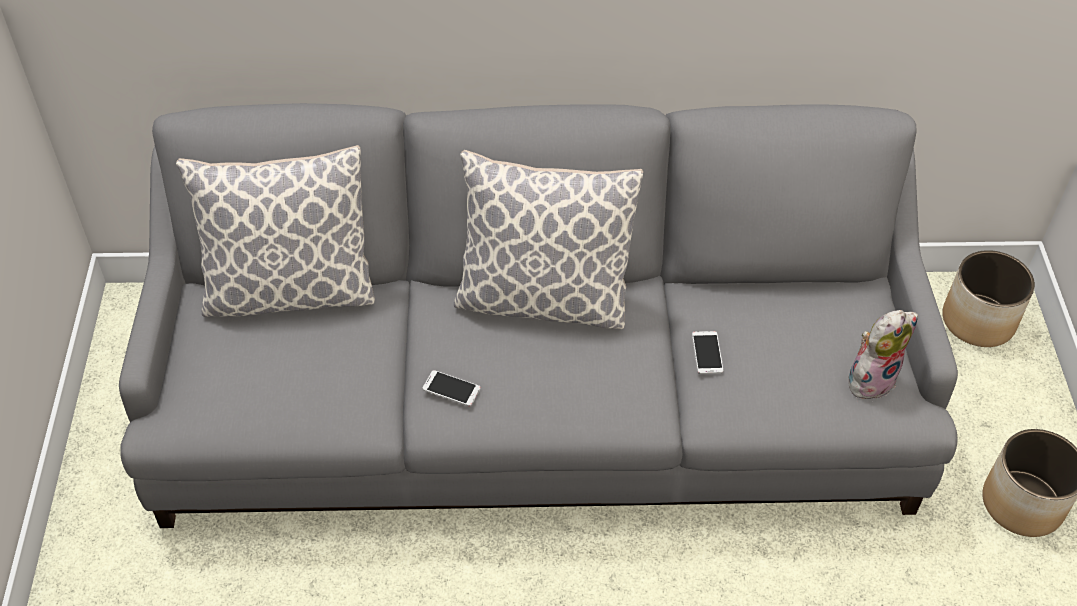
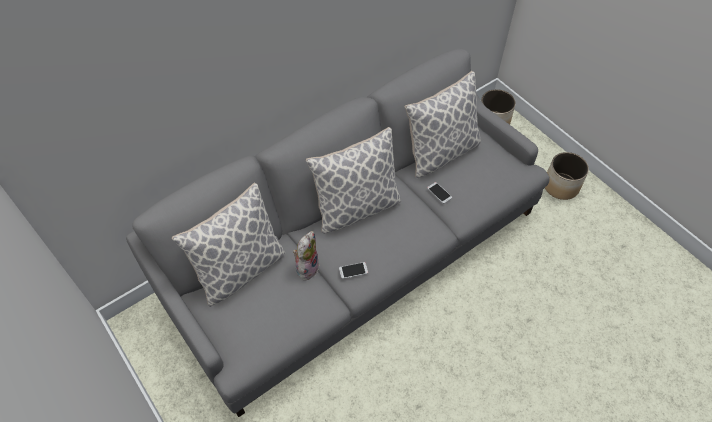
camera: 35 degrees left, 5 degrees up
(771, 291) = (441, 152): none -> pillow
(871, 378) = (505, 167): plush toy -> plush toy (306, 267)

